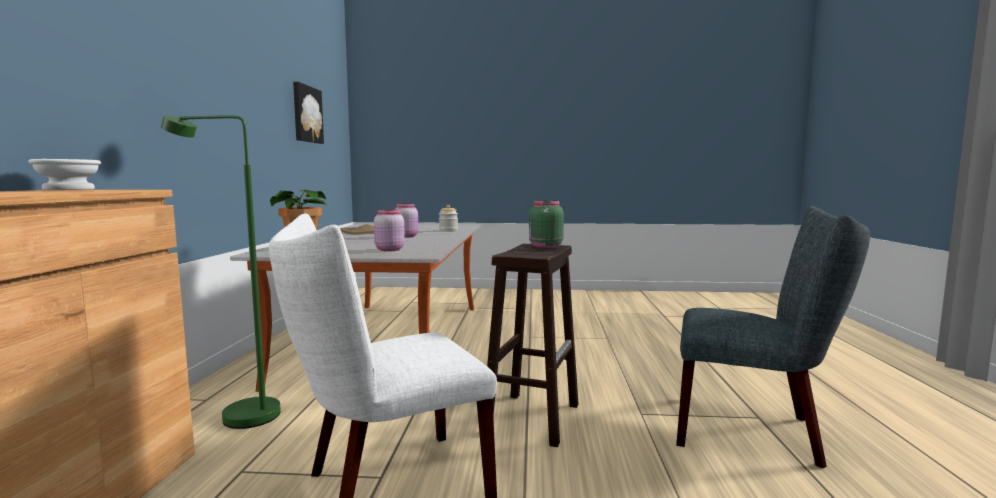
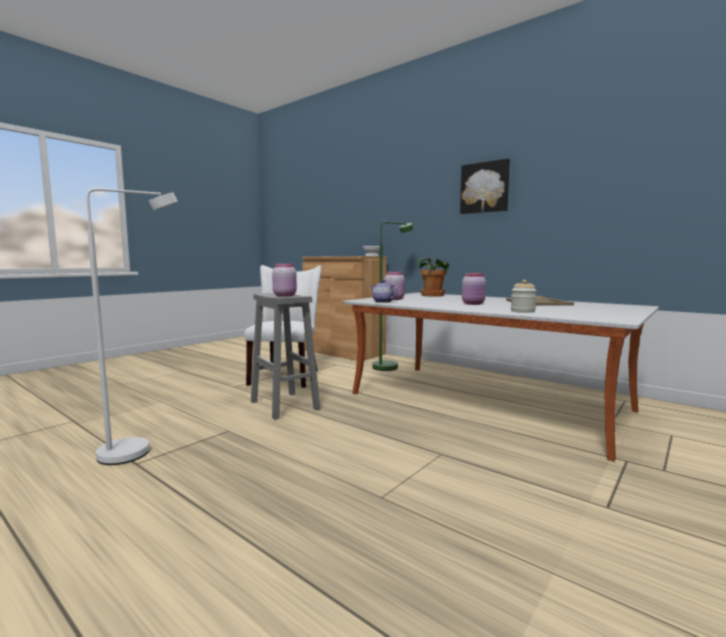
camera: 125 degrees right, 0 degrees up
(306, 114) = (641, 178): picture -> picture (485, 187)
(432, 249) = (382, 302): none -> teapot
(532, 417) = (285, 405): brown stool -> grey stool
(544, 247) = (285, 295): green jar -> pink jar
(755, 431) = (138, 450): grey chair -> white floor lamp

